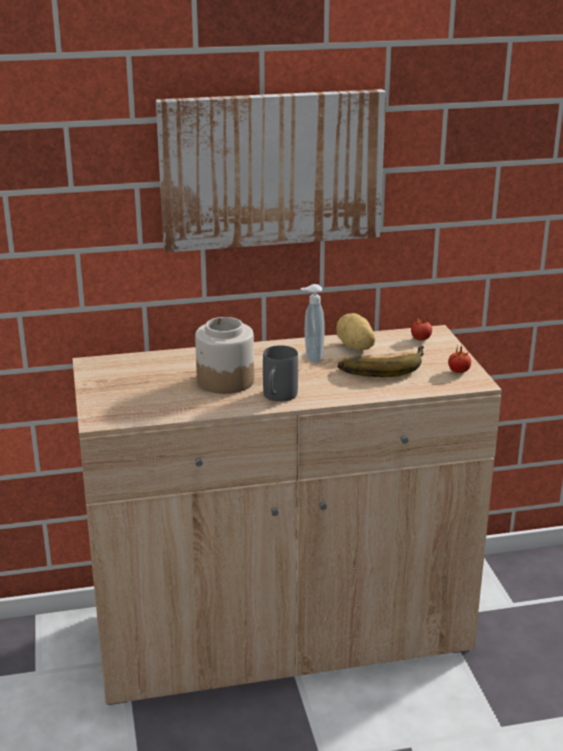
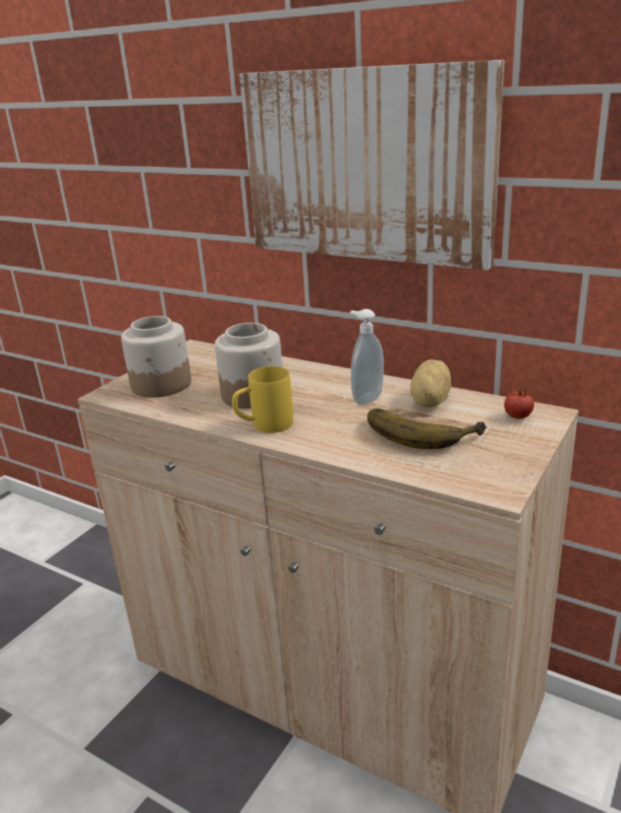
camera: 45 degrees right, 0 degrees up
(133, 398) = (161, 385): none -> jar
(277, 398) = (264, 426): grey mug -> yellow mug
(458, 371) = (499, 469): tomato -> none

